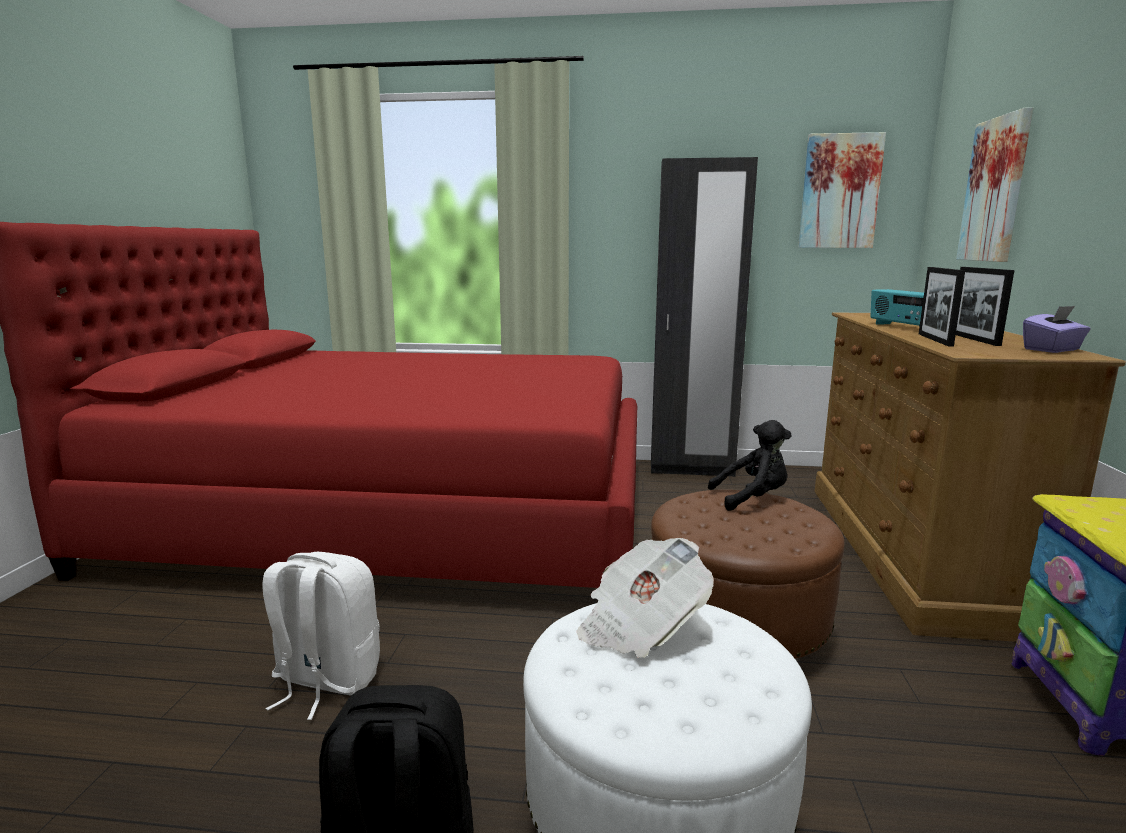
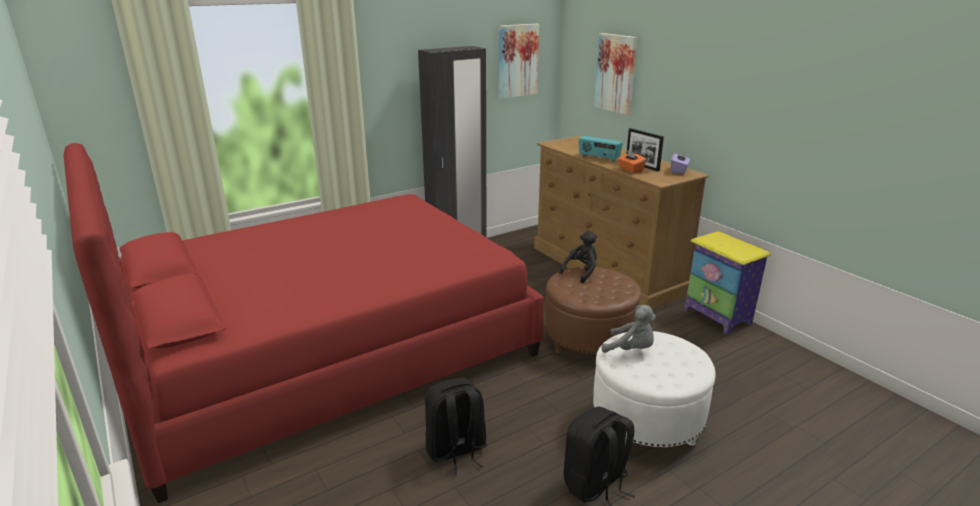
camera: 40 degrees left, 10 degrees up
(325, 681) = (456, 451): white backpack -> black backpack
(640, 626) = (631, 349): newspaper -> grey plush toy
(935, 340) = (630, 170): picture frame -> orange tissue box

